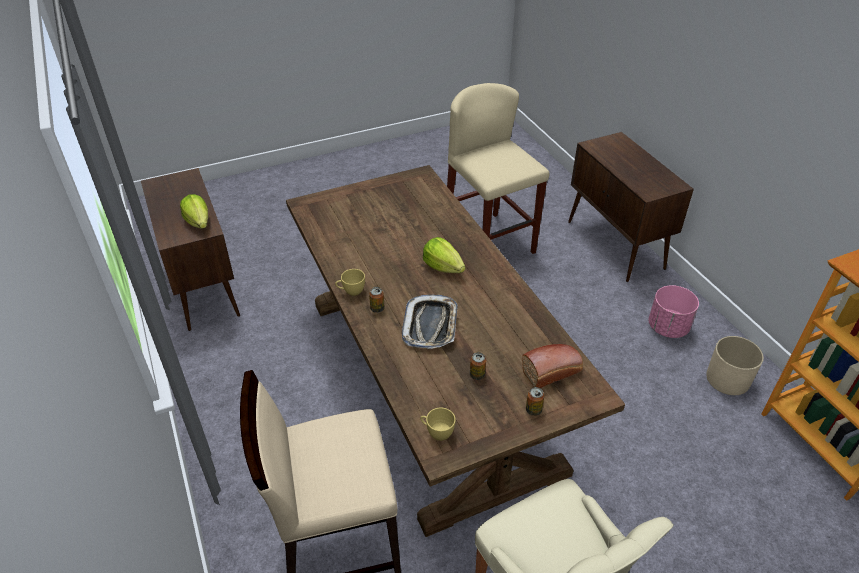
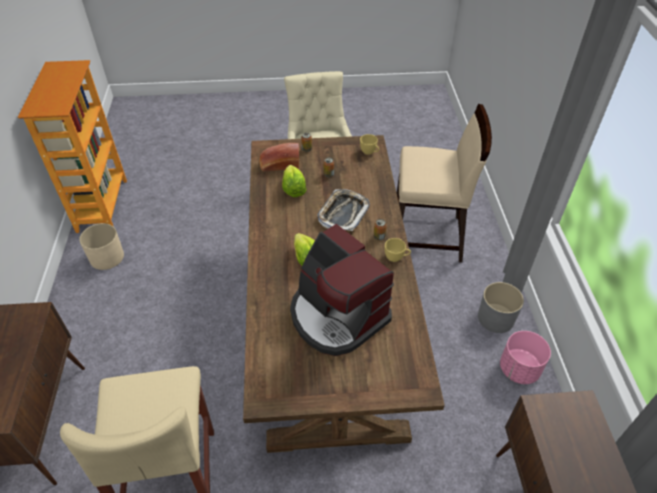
camera: 160 degrees left, 5 degrees up
(198, 222) = (553, 425): lettuce -> lettuce (293, 189)
(232, 440) = (496, 318): none -> grey planter
(391, 231) = (337, 316): none -> coffee machine
(668, 327) = (101, 309): pink planter -> pink planter (518, 369)

